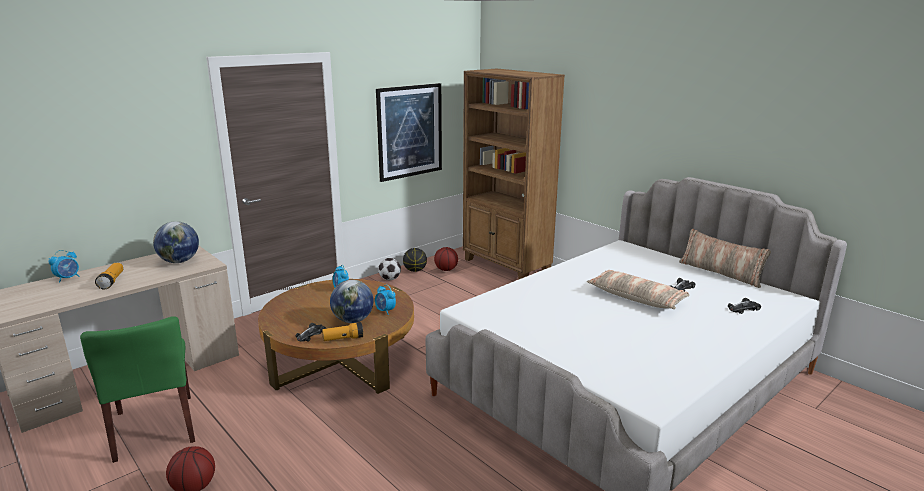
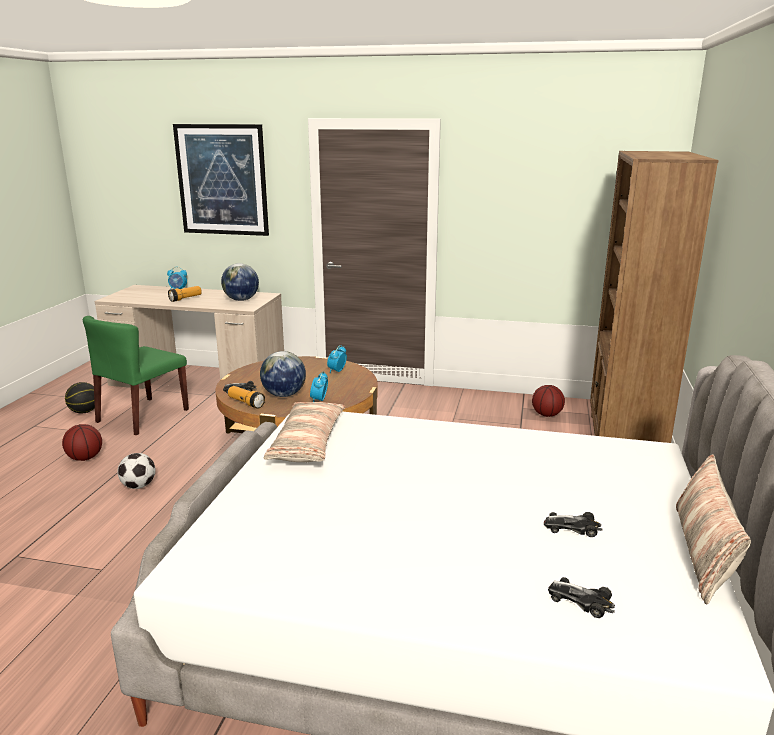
camera: 55 degrees right, 0 degrees up
(390, 279) = (475, 399): football -> football (139, 486)
(410, 131) = (546, 227): picture -> picture (222, 180)
(415, 270) = (515, 402): basketball -> basketball (84, 412)
(636, 297) = (481, 500): pillow -> pillow (308, 443)

